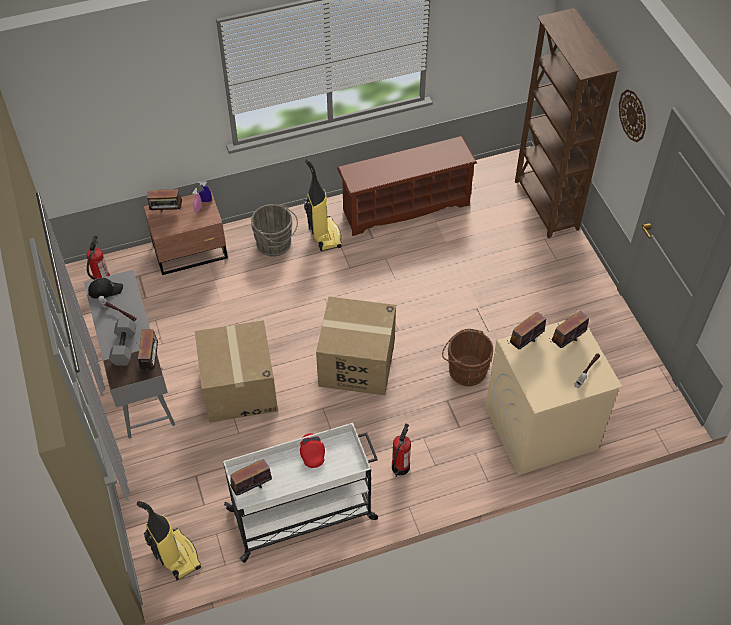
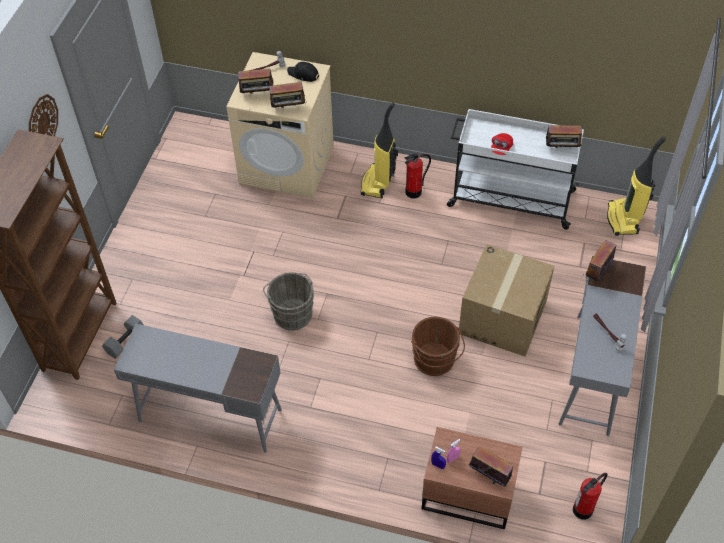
camera: 145 degrees left, 0 degrees up
(105, 290) = (611, 366): black cap -> black cap (303, 74)
(125, 348) = (616, 296): grey dumbbell -> grey dumbbell (125, 341)
(276, 244) = (373, 447): grey bucket -> grey bucket (292, 312)
(324, 235) = (316, 430): vacuum cleaner -> vacuum cleaner (378, 183)
(356, 363) = (385, 285): cardboard box -> none
(405, 207) = (209, 415): brown shoe rack -> grey desk
(465, 369) = (301, 232): brown bucket -> brown bucket (435, 362)

